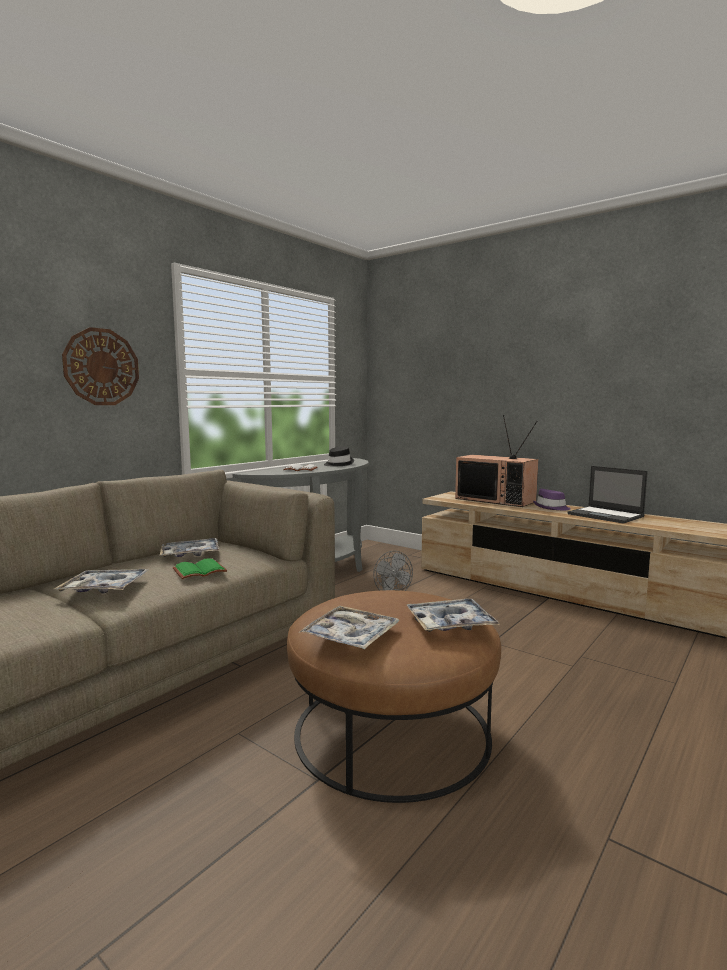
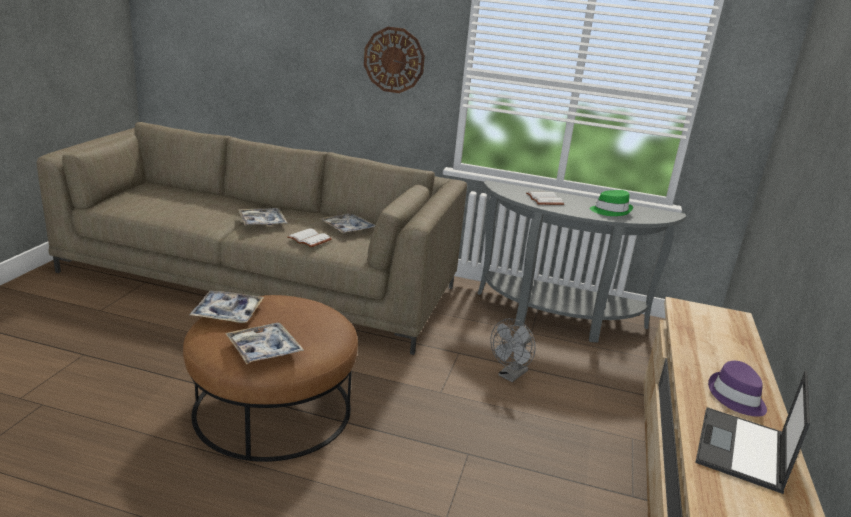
camera: 65 degrees right, 15 degrees up
(200, 570) = (310, 239): green book -> white book
(338, 464) = (610, 211): black hat -> green hat
(496, 500) = (733, 350): television -> none

